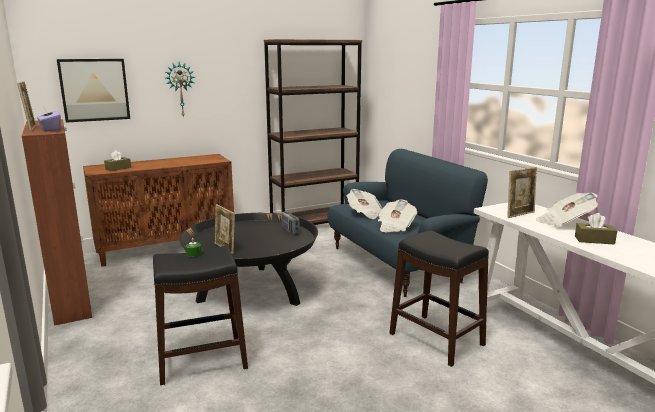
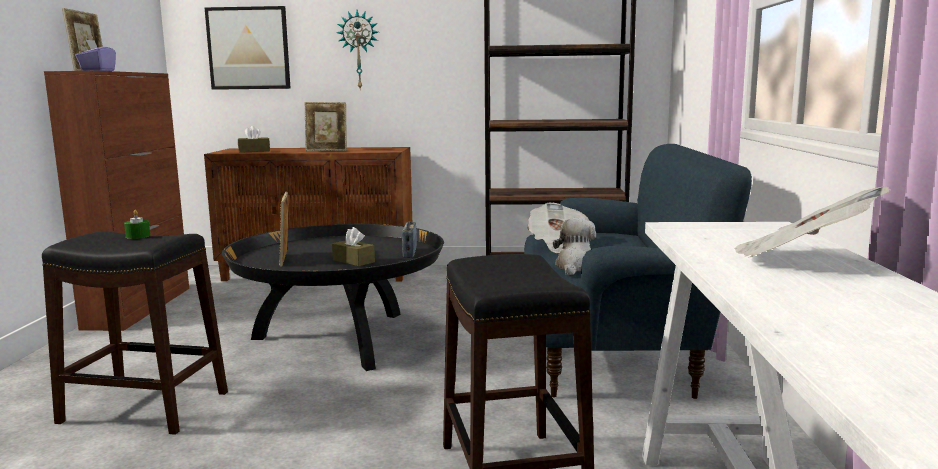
camera: 30 degrees right, 5 degrees down
(395, 227) = (575, 267): newspaper -> plush toy
(519, 214) = (721, 238): picture frame -> picture frame (327, 151)
(594, 240) = (805, 293): brown tissue box -> brown tissue box (353, 261)

